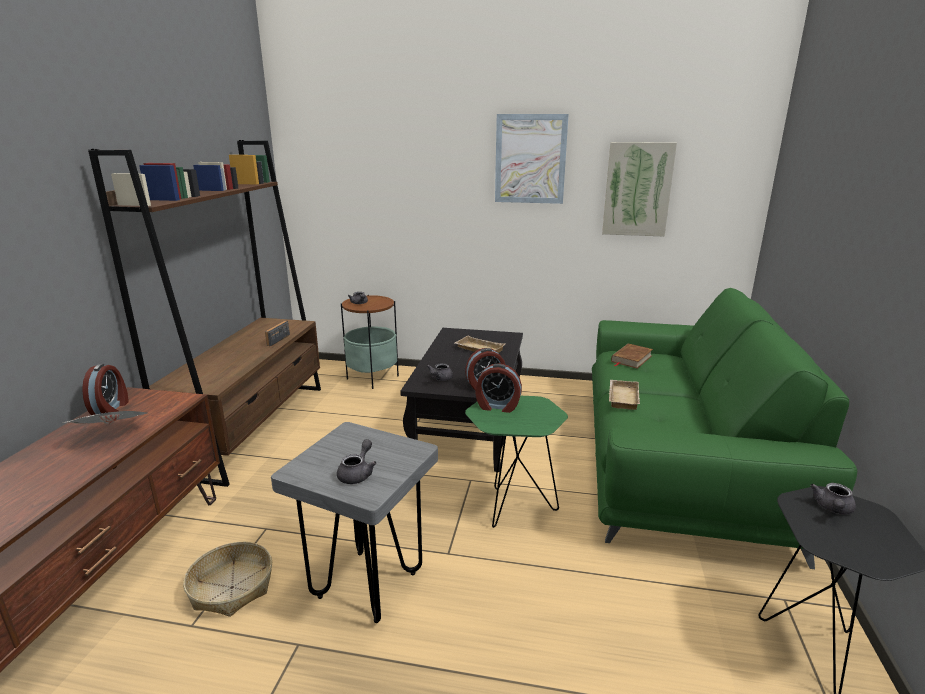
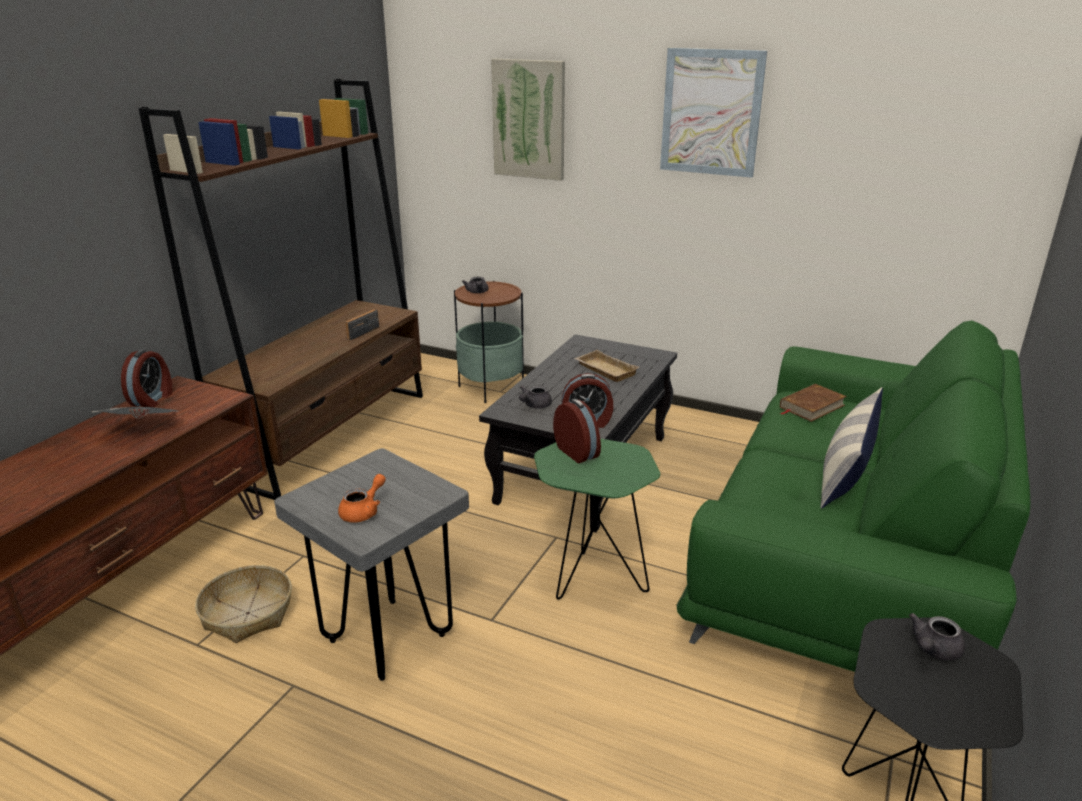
camera: 15 degrees right, 5 degrees up
(358, 474) = (363, 511): grey teapot -> orange teapot
(497, 406) = (578, 452): alarm clock -> alarm clock turned 150 degrees counterclockwise
(621, 397) = (763, 459): beige tray -> none
(637, 189) = (861, 163): picture -> picture (529, 119)
(681, 400) = (845, 474): none -> pillow

